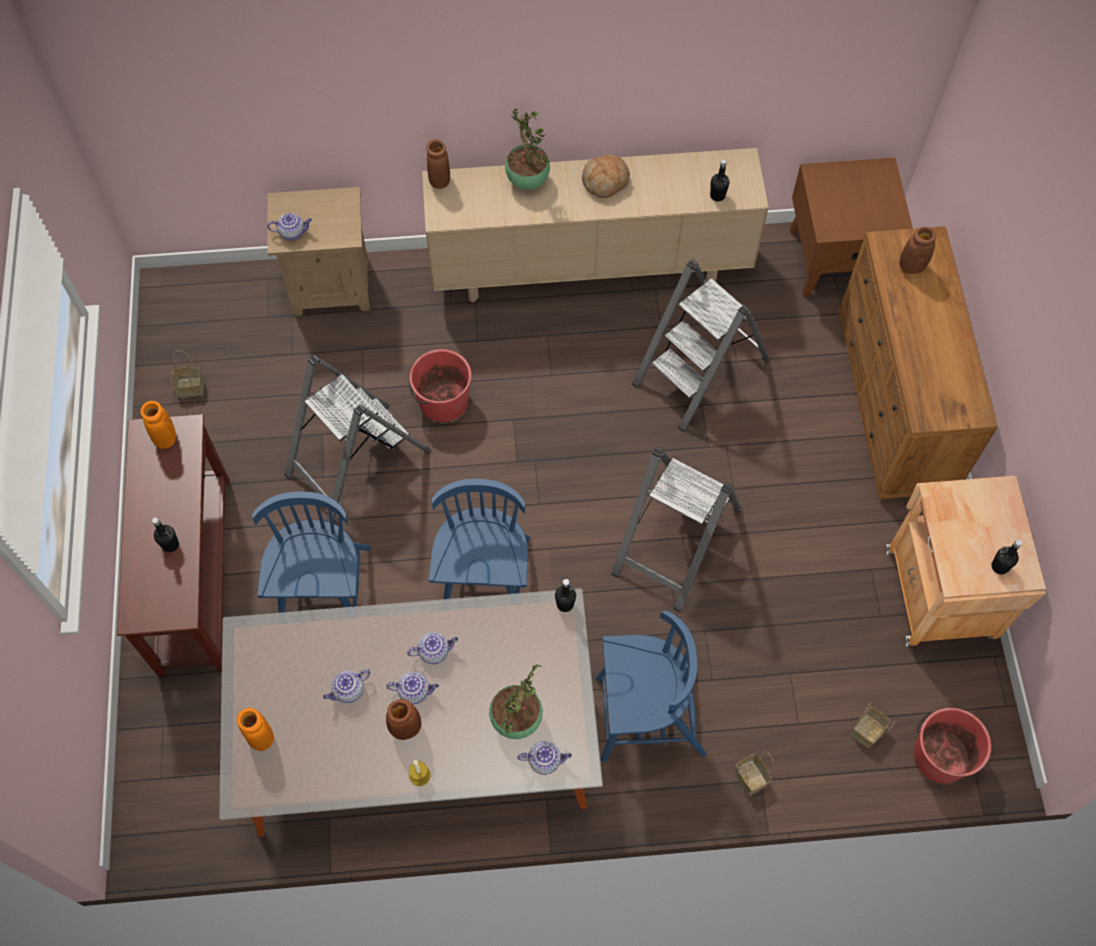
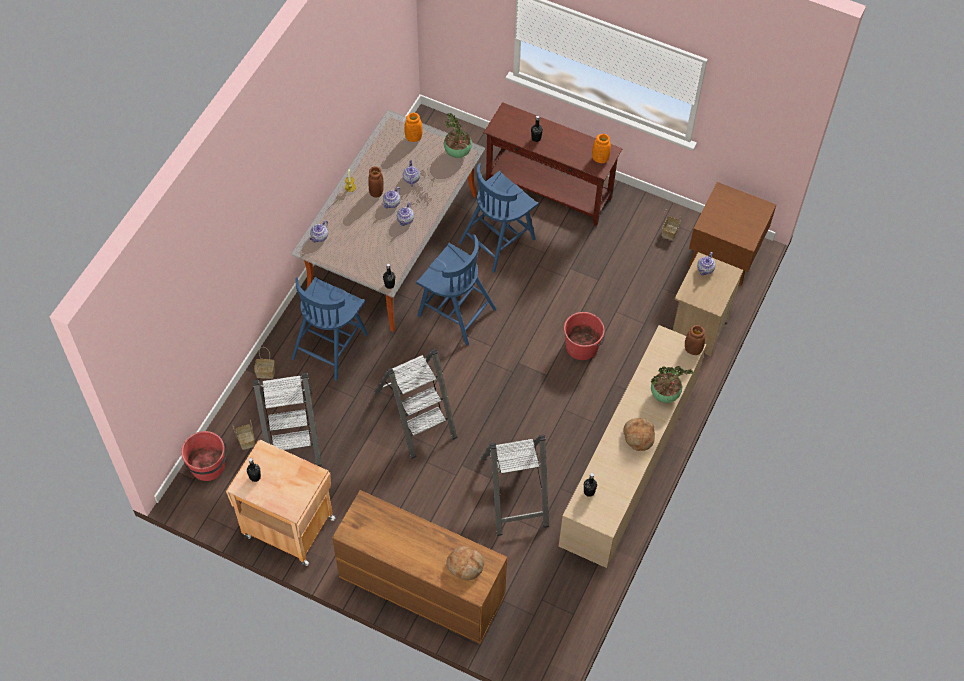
camera: 120 degrees right, 5 degrees down
(326, 594) = (498, 239): blue chair -> blue chair turned 105 degrees clockwise
(356, 463) = (568, 286): grey step ladder -> grey step ladder (291, 430)
(517, 718) = (348, 236): potted plant -> potted plant (458, 153)
(838, 259) = (544, 626): brown nightstand -> brown nightstand (724, 255)
(911, 266) = (465, 565): brown vase -> bread

